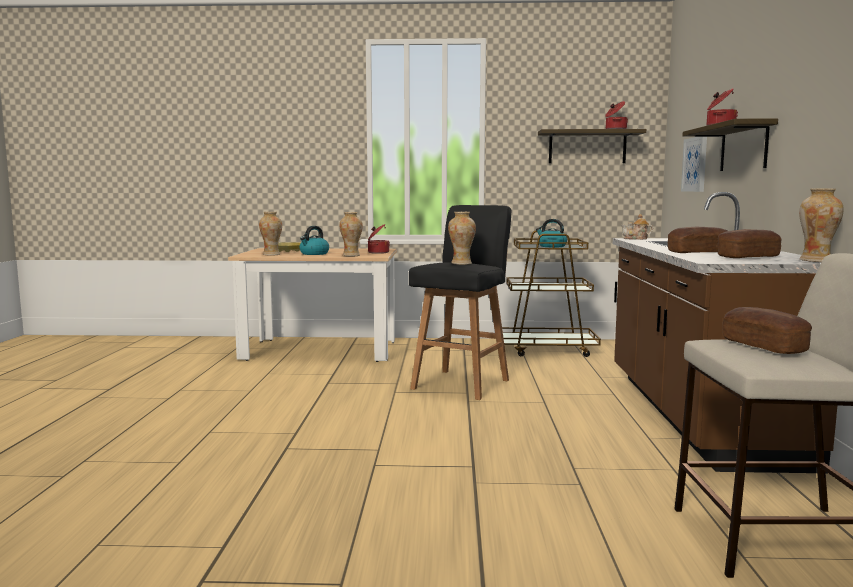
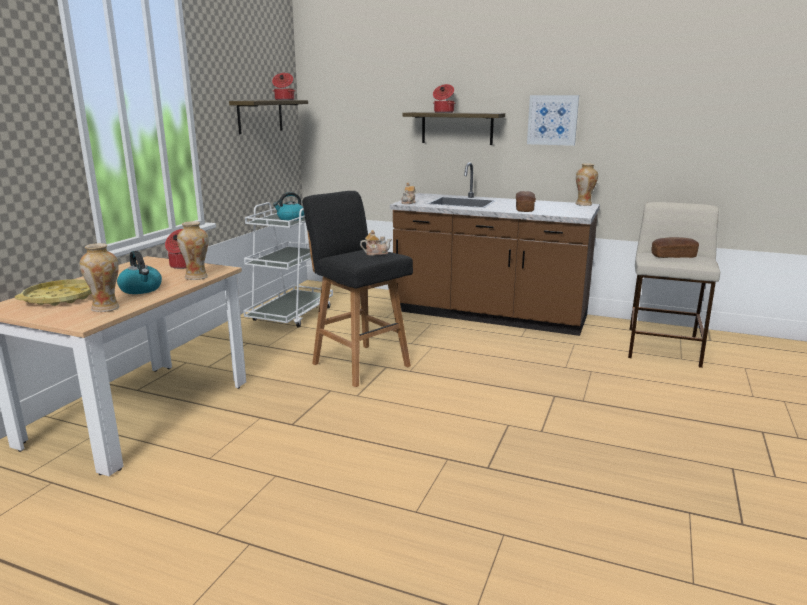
camera: 70 degrees left, 10 degrees up
(461, 263) = (376, 253): vase -> teapot
(547, 350) = (291, 315): brown cart -> white cart
(695, 164) = (372, 134): picture -> picture (552, 120)
(748, 257) = (558, 208): bread -> none

